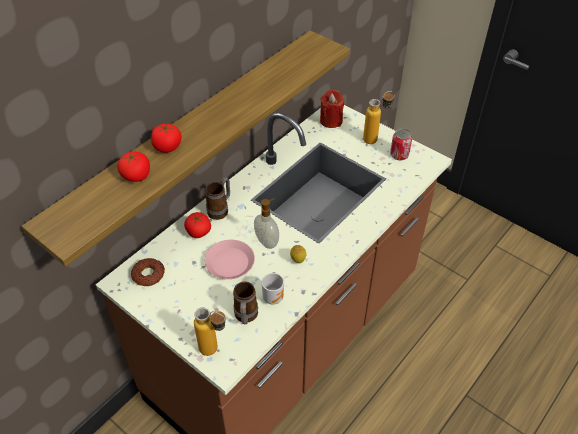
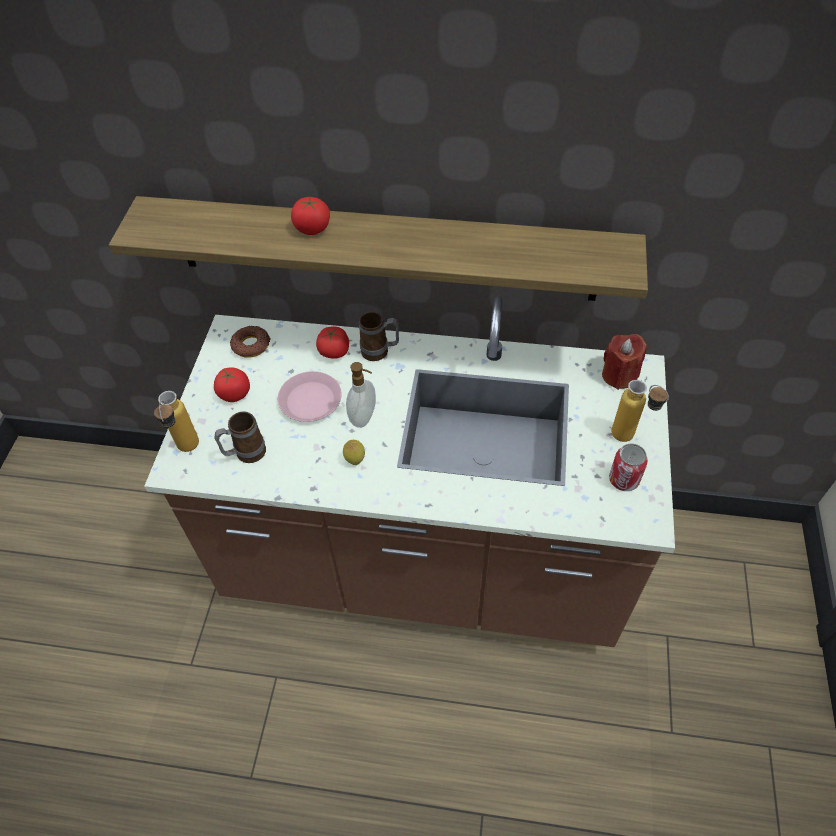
camera: 60 degrees right, 5 degrees up
(136, 176) = (252, 230): tomato -> tomato (235, 393)
(273, 297) = (288, 464): mug -> none

